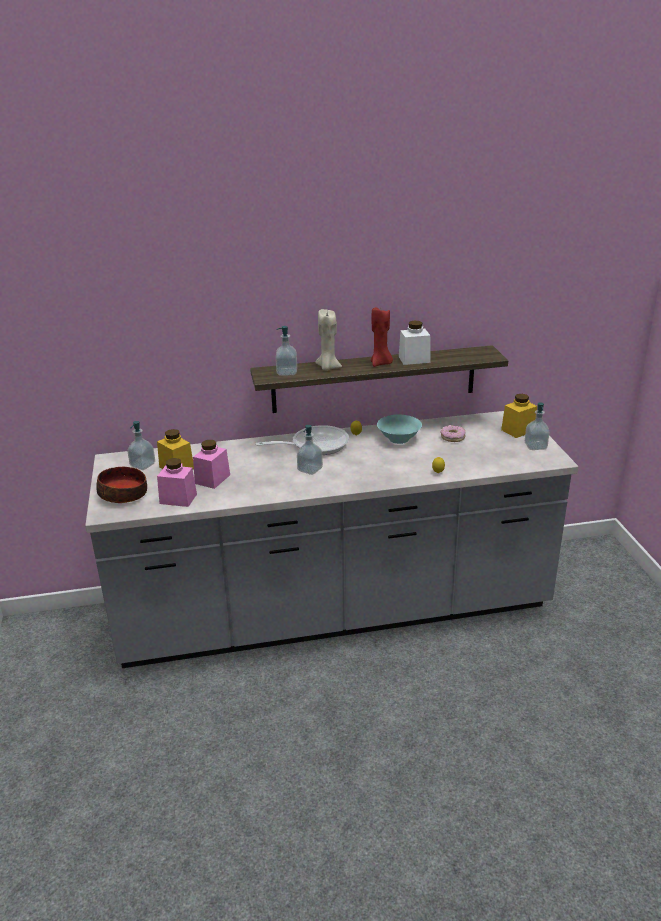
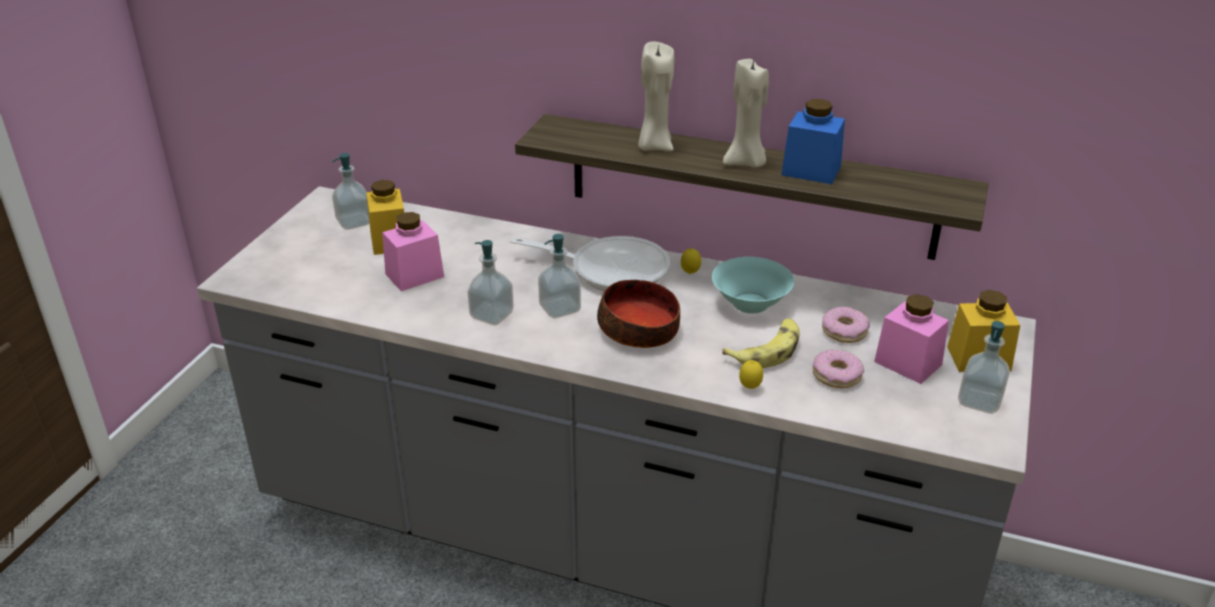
camera: 30 degrees right, 5 degrees up
(124, 494) = (285, 259): bowl -> bowl (639, 330)
(178, 499) = (340, 290): pink jar -> pink jar (908, 363)
(287, 372) = (584, 136): soap dispenser -> soap dispenser (492, 315)
(381, 363) = (746, 163): red candle -> beige candle
(414, 359) = (811, 171): white jar -> blue jar
(428, 455) = (767, 350): none -> banana
(469, 455) = (836, 375): none -> donut

